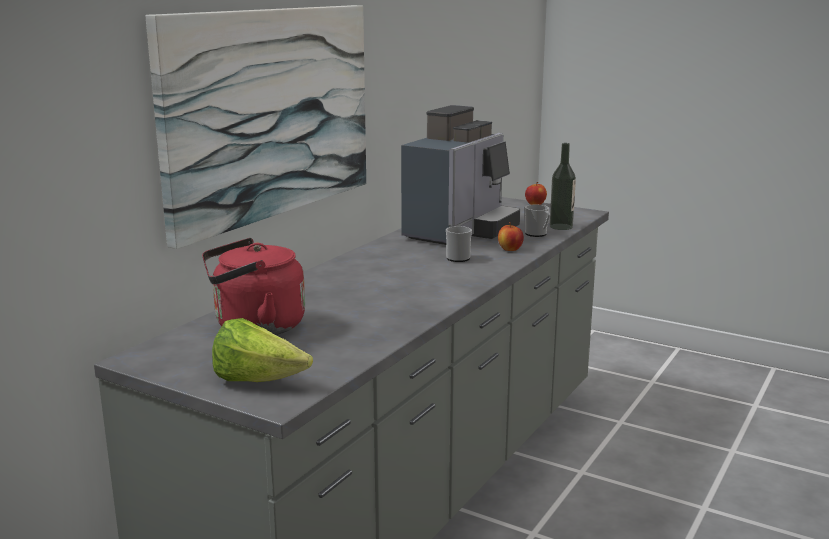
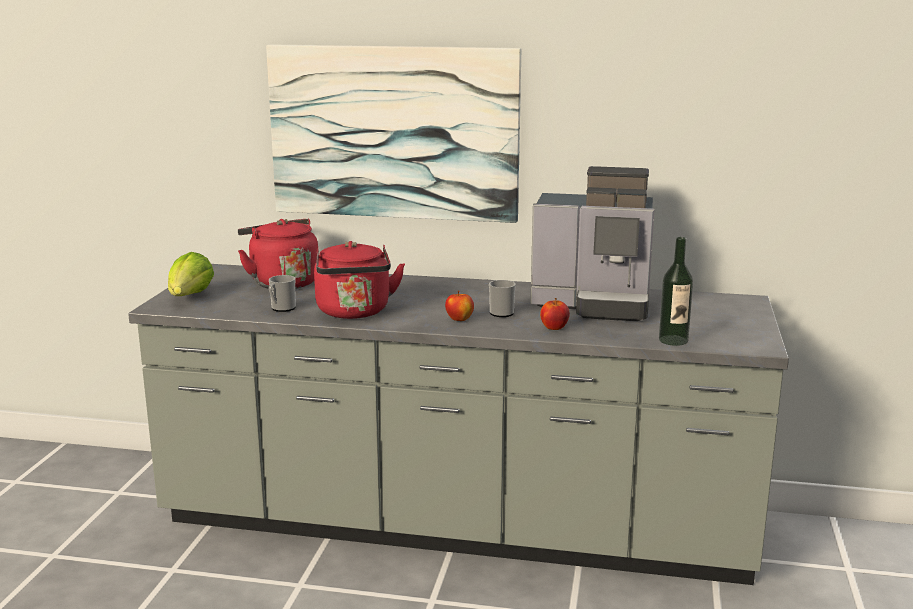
camera: 70 degrees right, 0 degrees up
(407, 306) = (354, 313): none -> red kettle
(535, 204) = (758, 322): apple -> apple (459, 319)
(537, 234) = (626, 333): mug -> mug (281, 308)

